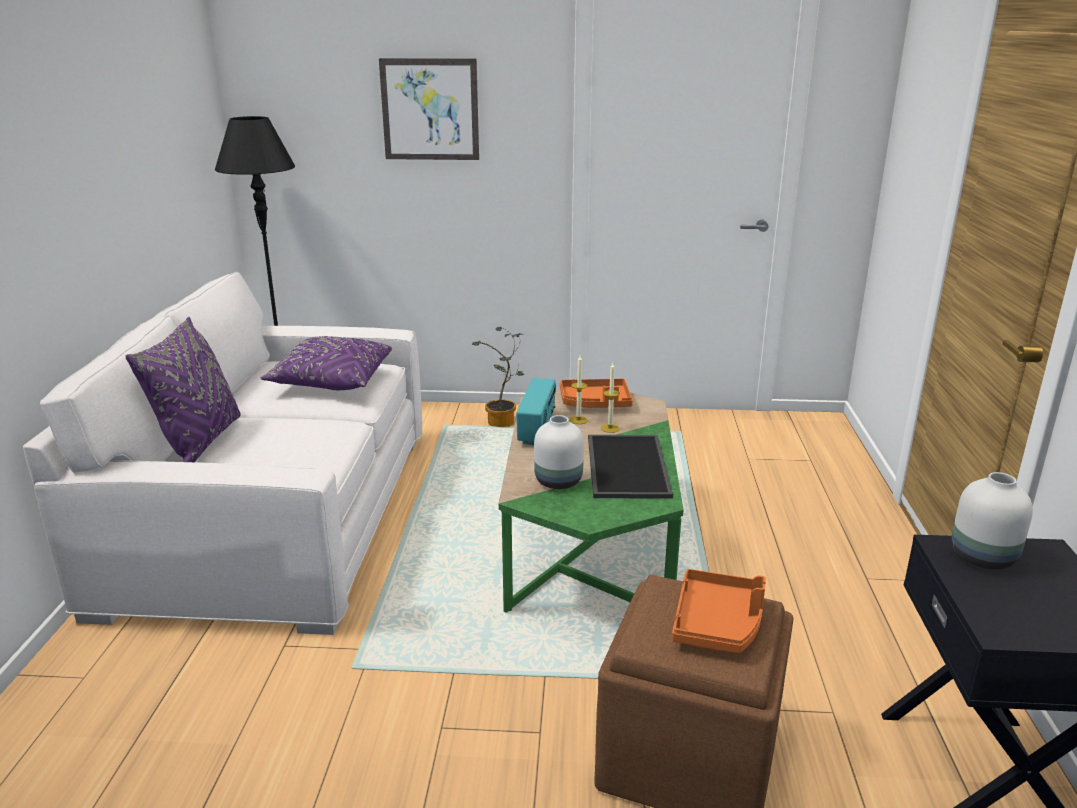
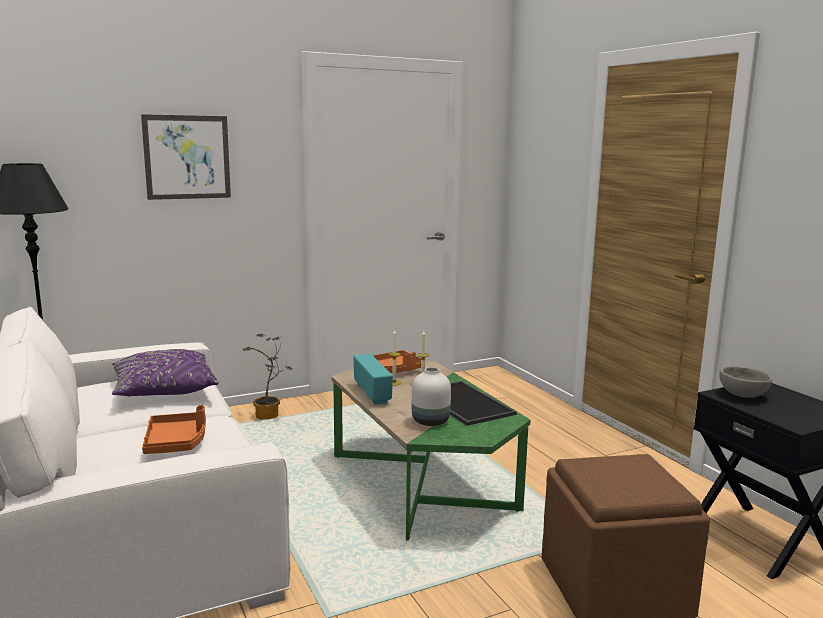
camera: 30 degrees left, 10 degrees down
(200, 442) = (95, 456): purple pillow -> none
(718, 623) = (633, 473): orange tray -> orange tray (176, 442)
(981, 556) = (741, 395): white vase -> grey bowl

